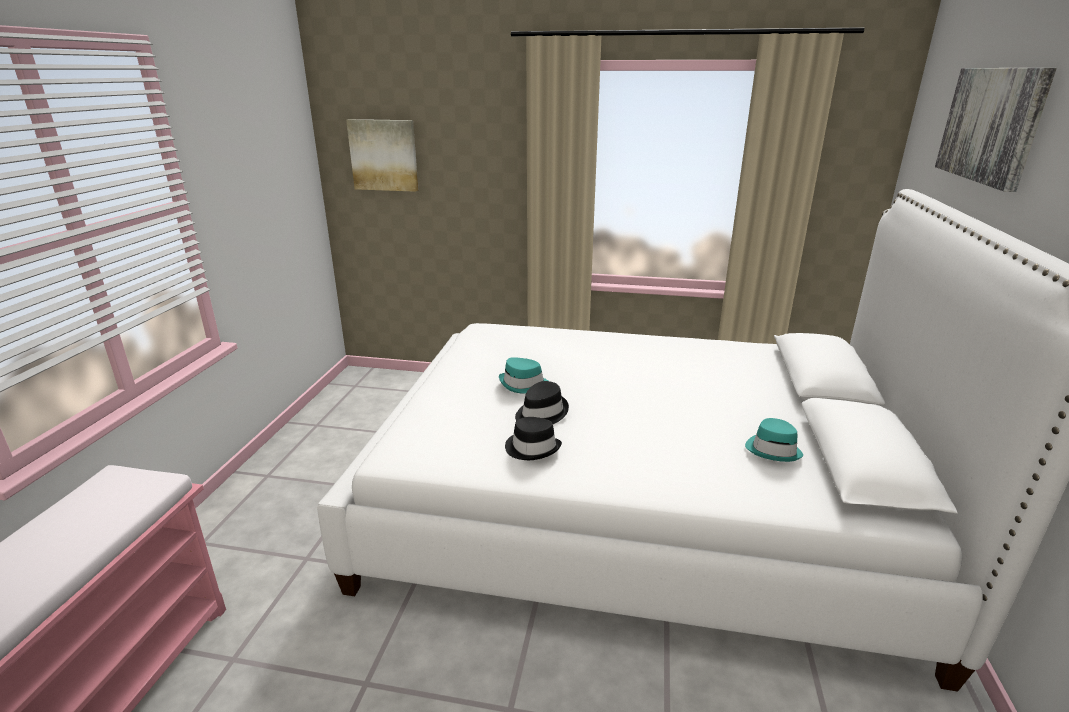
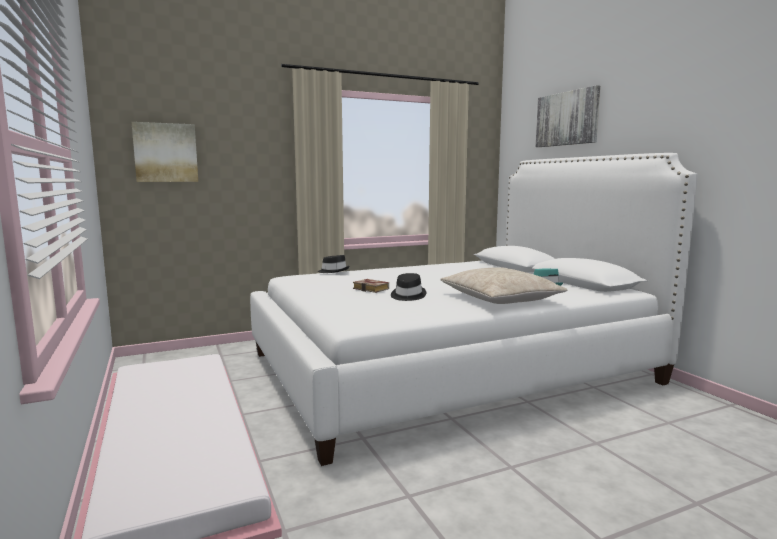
camera: 35 degrees left, 15 degrees down
(524, 385) = (372, 289): turquoise hat -> book
(532, 448) = (431, 305): black hat -> black hat (333, 271)
(648, 462) = (500, 298): none -> beige pillow

